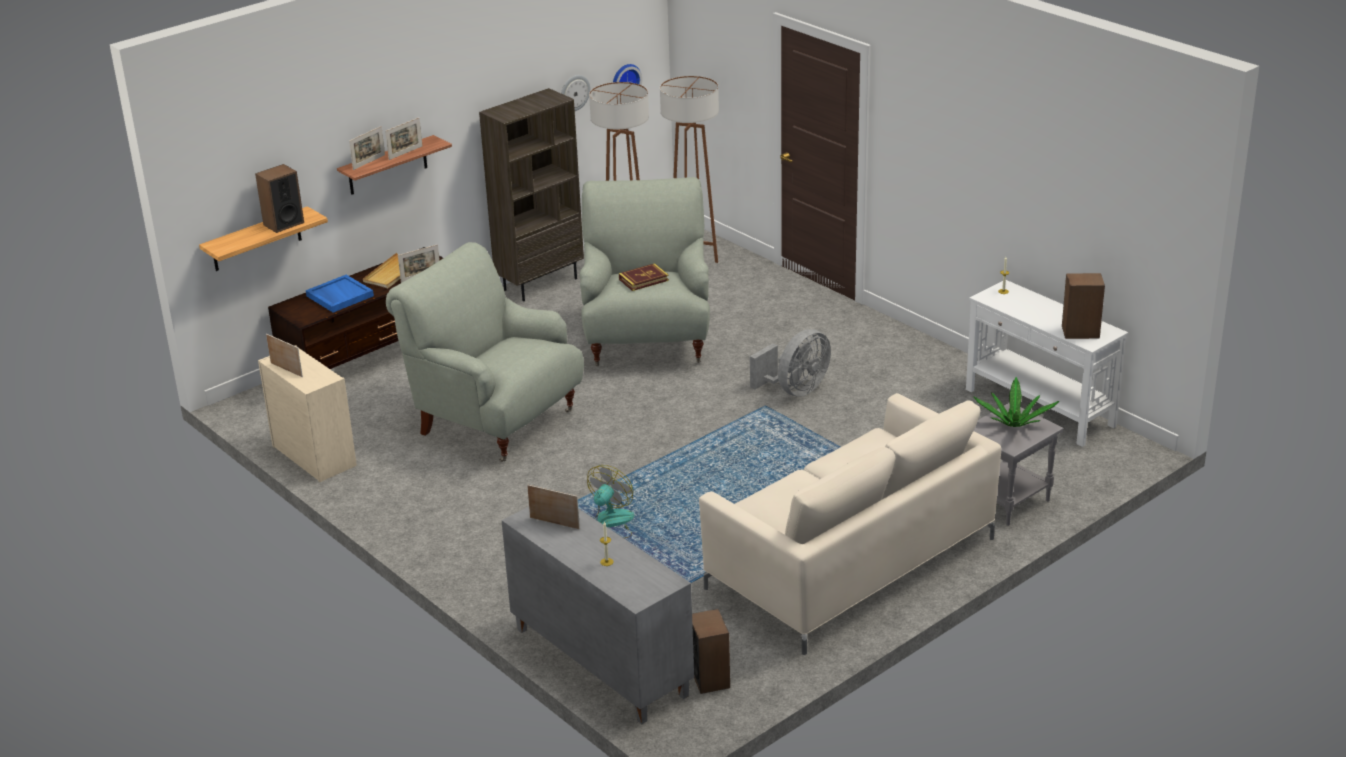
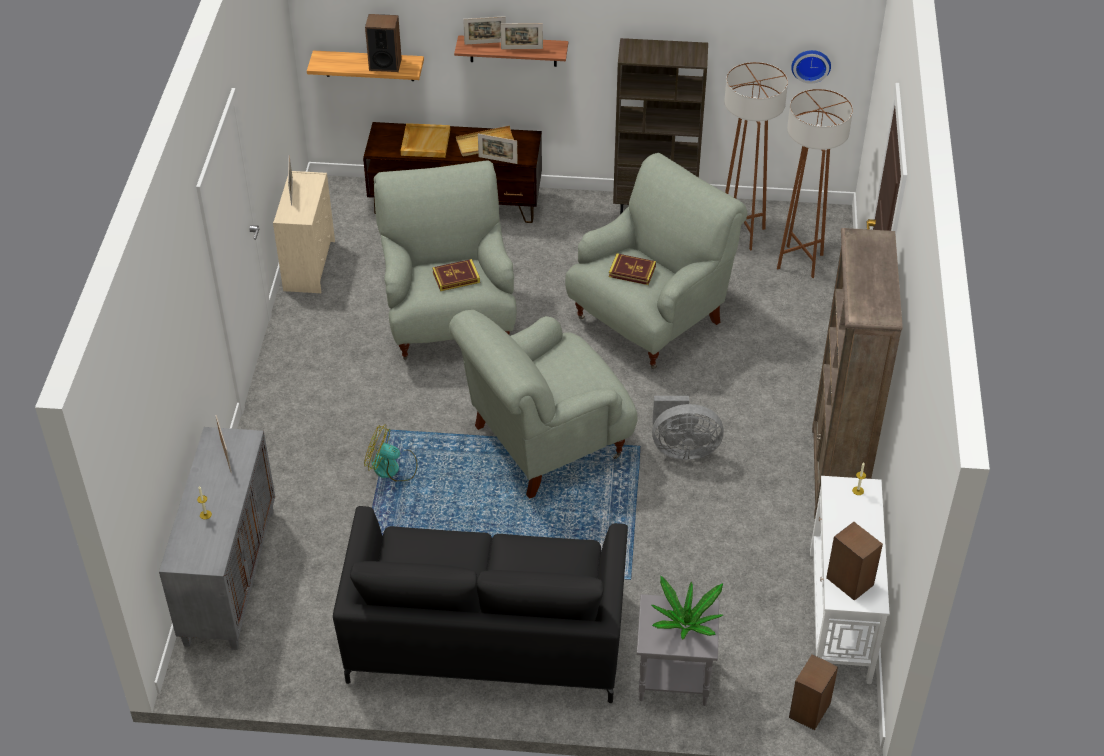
camera: 45 degrees right, 15 degrees up
(339, 296) = (425, 142): blue tray -> beige tray
(519, 349) = (456, 277): none -> book
(574, 92) = (744, 55): wall clock -> none
(610, 523) = (392, 468): fan -> fan turned 150 degrees counterclockwise
(697, 443) = (545, 443): none -> grey armchair
(710, 678) = (268, 648): speaker -> speaker (810, 710)
(851, 563) = (486, 635): beige sofa -> black sofa
(913, 345) = (836, 474): none -> brown bookcase

